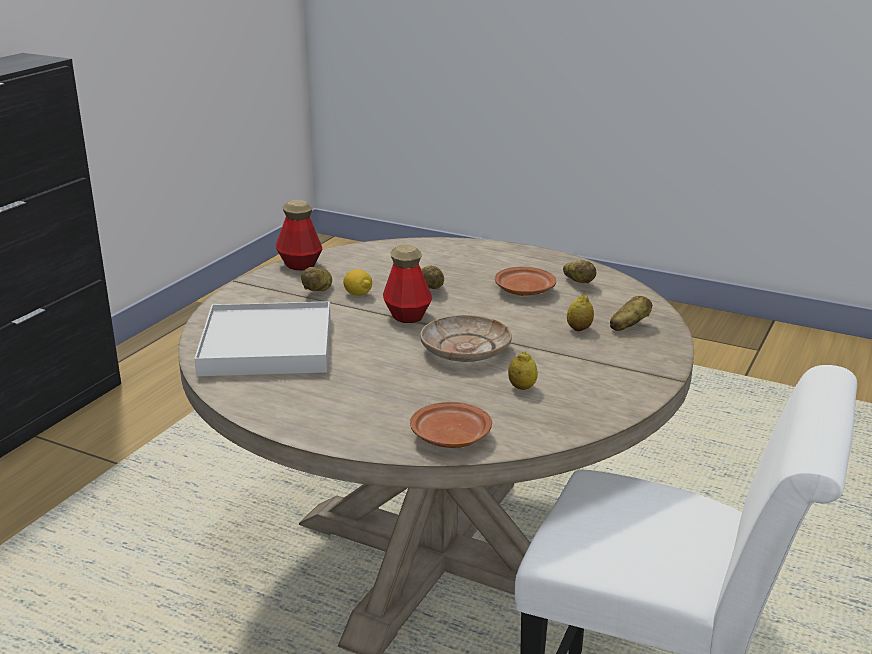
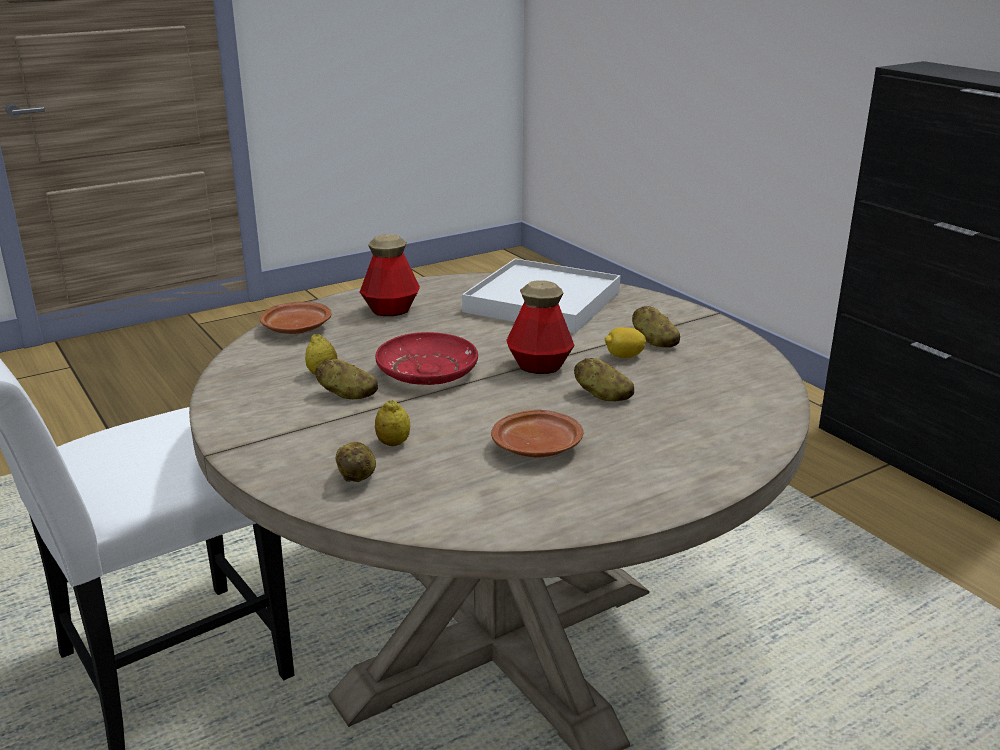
camera: 120 degrees right, 0 degrees up
(300, 264) = (742, 347): bottle -> bottle (391, 310)
(465, 350) = (427, 371): beige plate -> red plate
(579, 283) = (522, 495): potato -> potato (347, 395)

